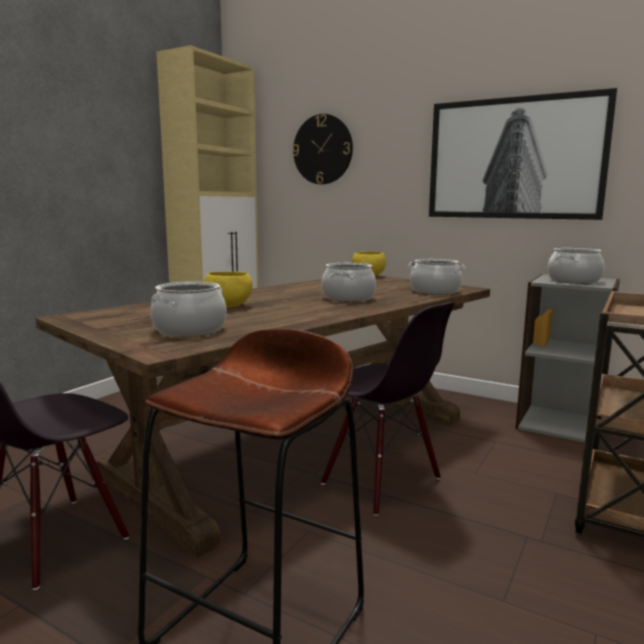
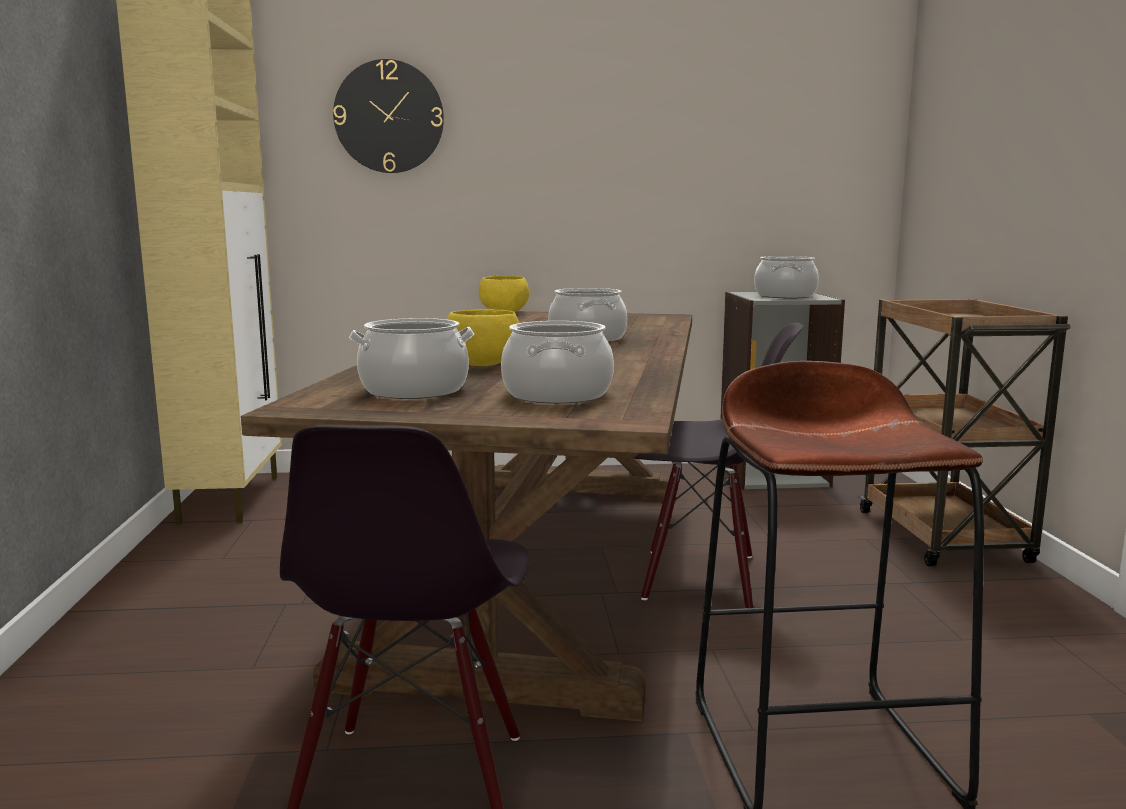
camera: 35 degrees left, 0 degrees up
(435, 291) = (652, 322): cooking pot -> cooking pot (414, 390)
(514, 158) = (684, 143): picture -> none

